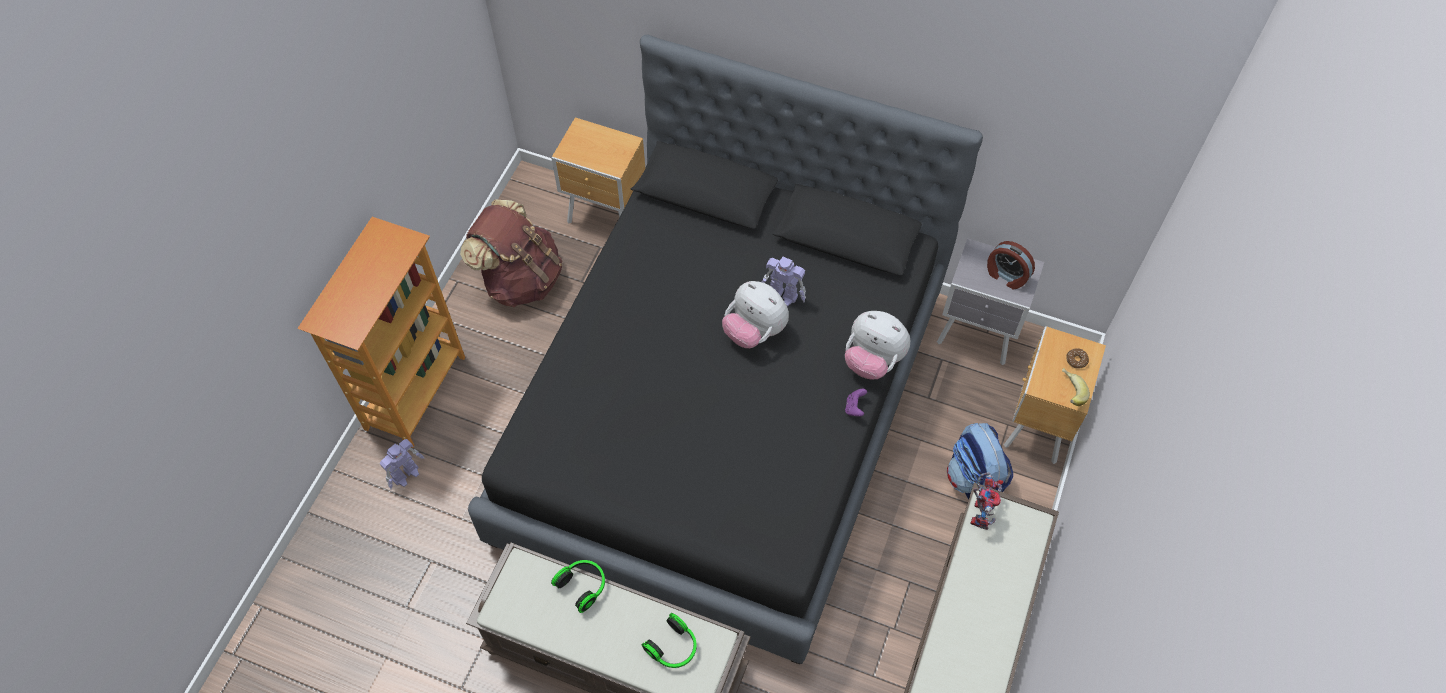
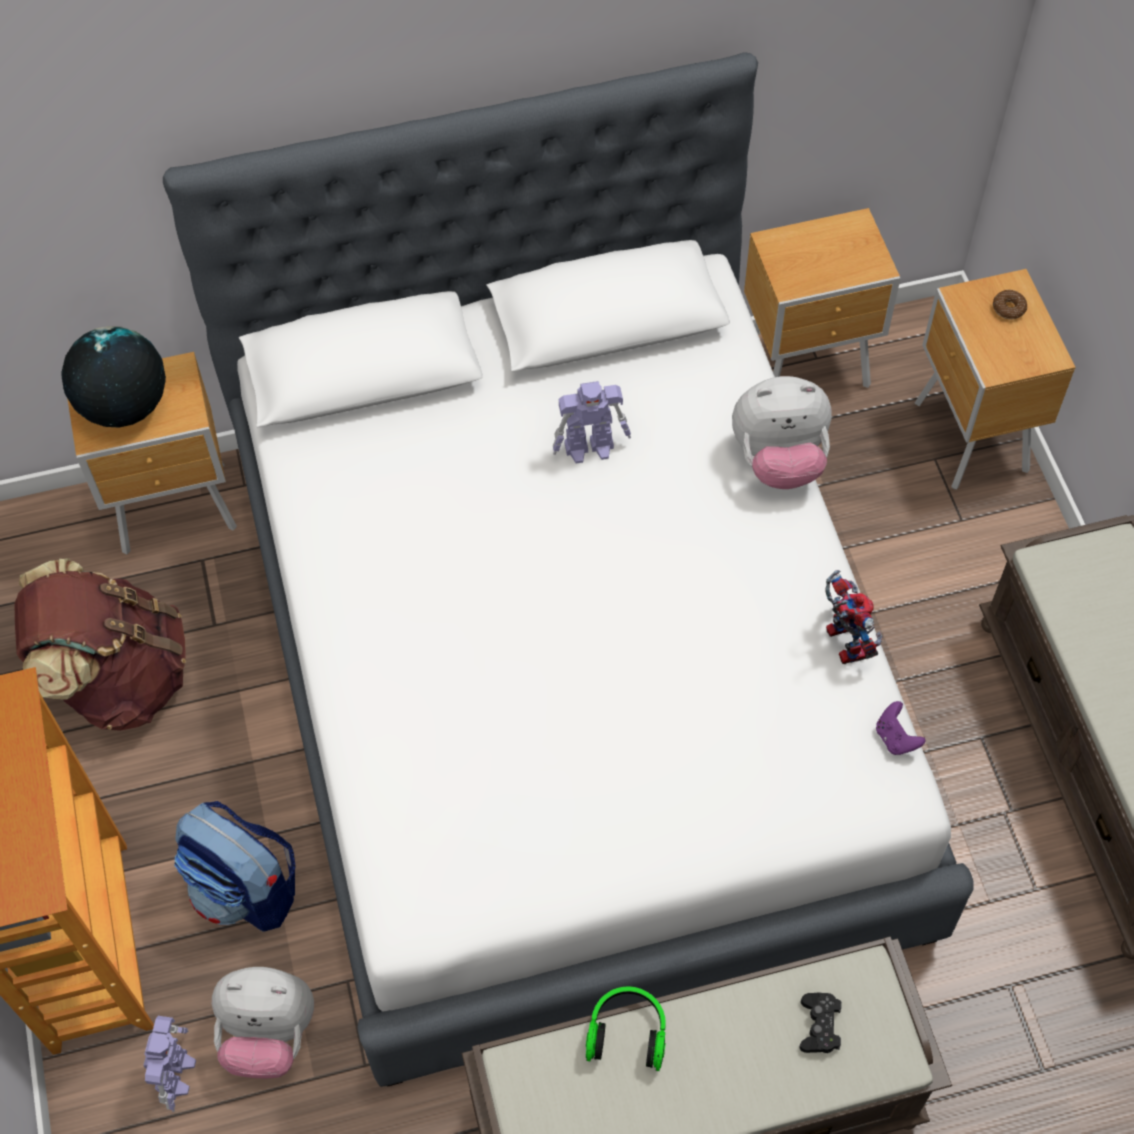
camera: 35 degrees left, 0 degrees up
(590, 146) = (124, 406): none -> globe
(673, 648) = (819, 1026): headphones -> black game controller
(724, 415) = (570, 681): black bed -> white bed
(754, 331) = (592, 519): plush toy -> plush toy (269, 1034)
(854, 407) = (809, 537): purple game controller -> purple game controller (895, 738)
(974, 481) = (953, 556): backpack -> backpack (246, 890)
(978, 336) = (809, 369): grey nightstand -> brown nightstand
(979, 511) = (1043, 576): toy robot -> toy robot (841, 639)
(1006, 276) = (838, 253): alarm clock -> none
(1068, 393) = (1033, 354): banana -> none

